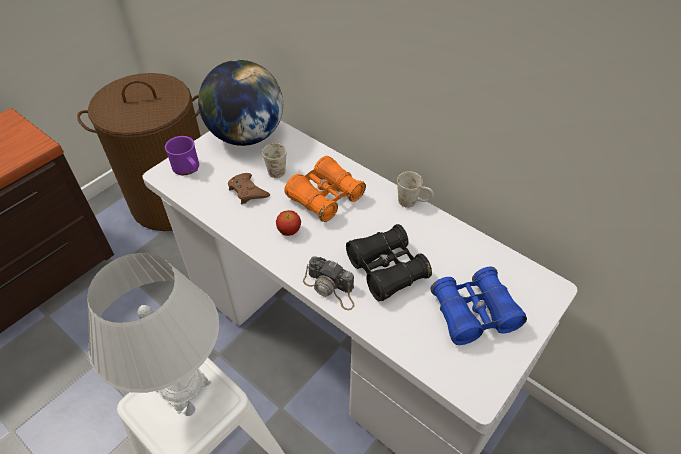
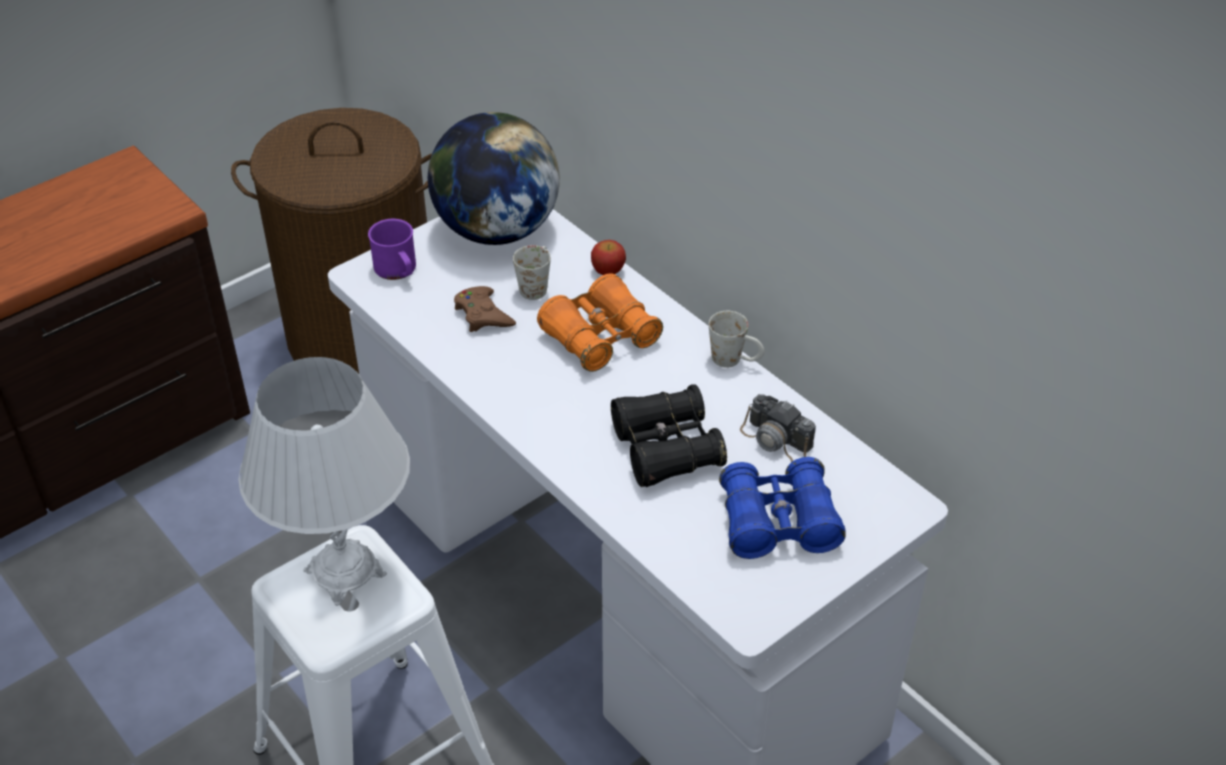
camera: 10 degrees right, 5 degrees down
(289, 231) = (534, 378): apple -> apple (608, 271)
(331, 288) = (577, 463): camera -> camera (779, 443)

